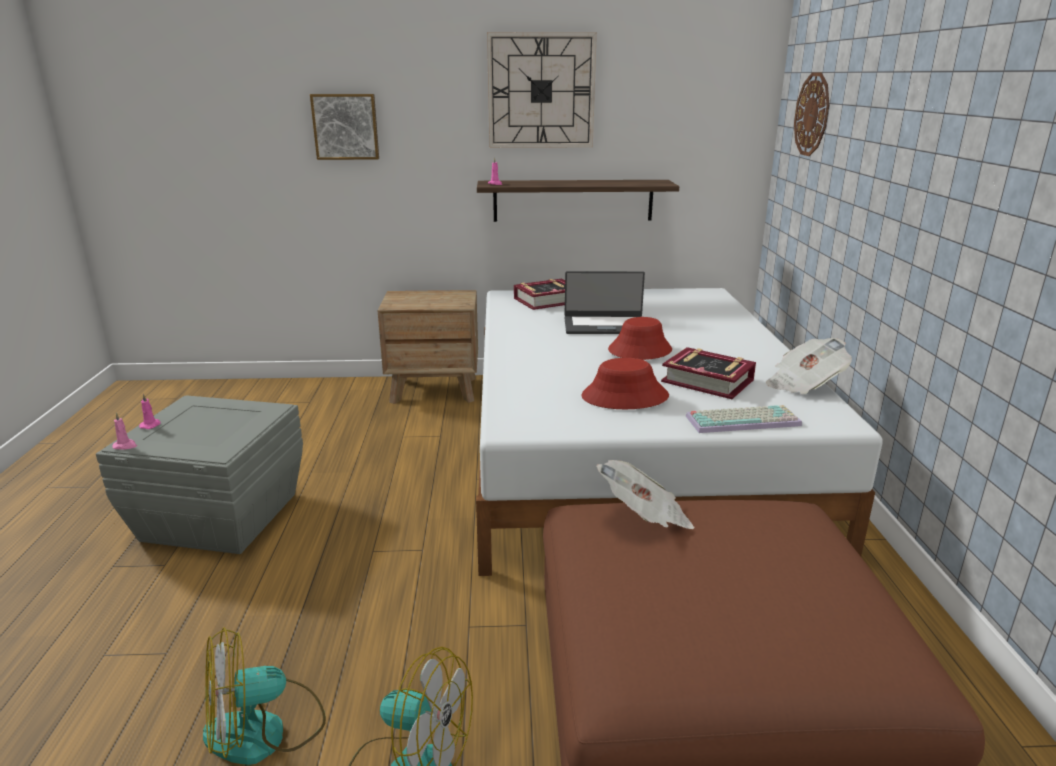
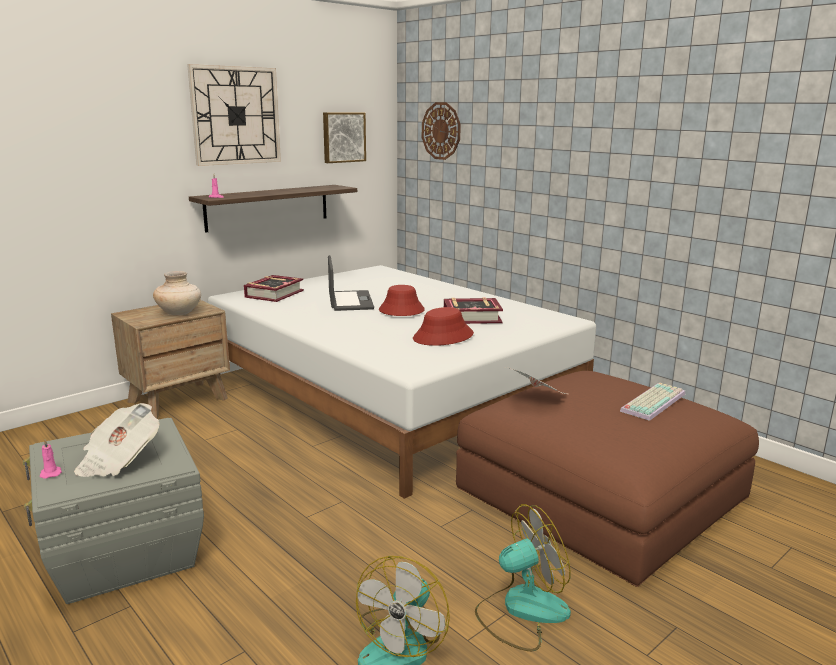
camera: 40 degrees left, 5 degrees down
(125, 446) = (60, 494): pink candle -> none
(346, 126) = (55, 151): picture -> picture (343, 137)
(434, 303) = (179, 313): none -> beige vase
(604, 325) = (349, 301): laptop -> laptop turned 60 degrees counterclockwise
(743, 420) = (525, 331): keyboard -> keyboard (652, 401)
(804, 384) = (522, 307): newspaper -> newspaper (118, 460)

